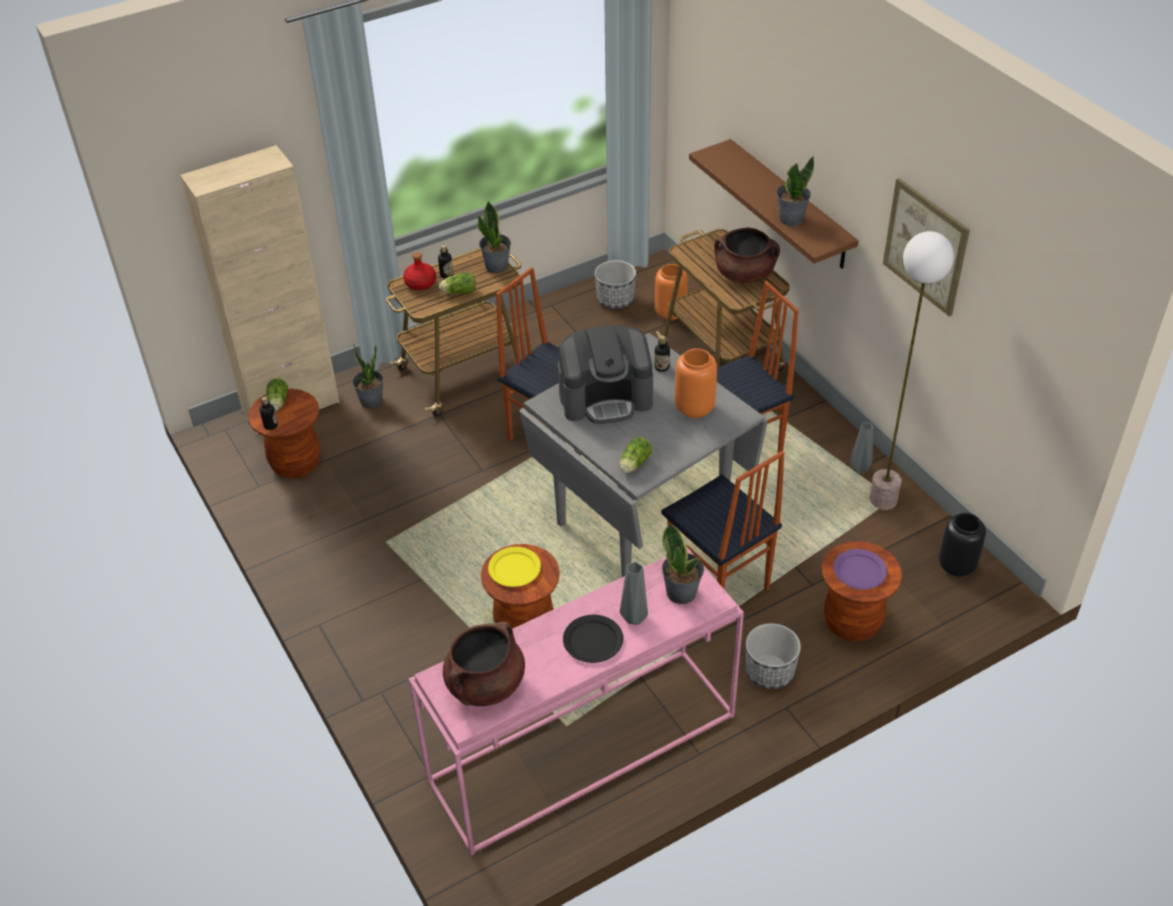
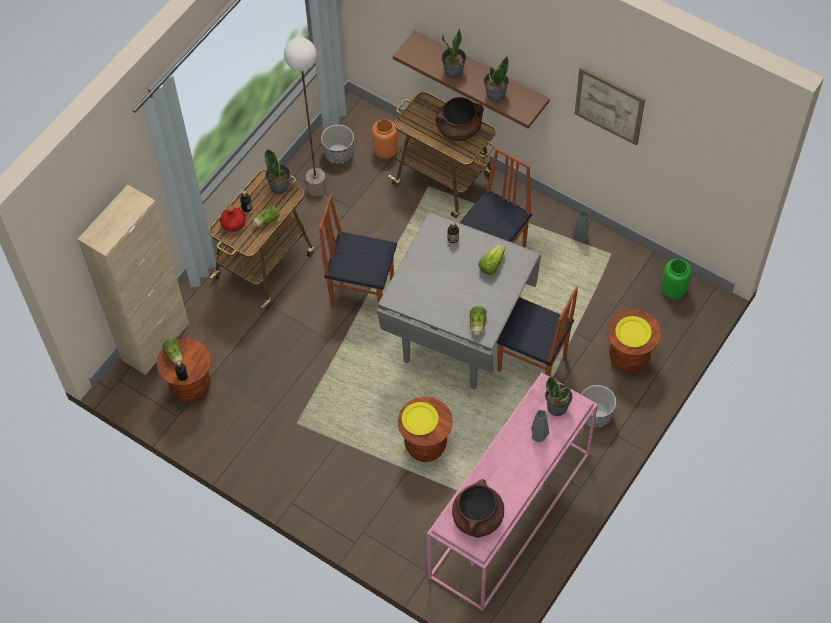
camera: 25 degrees left, 15 degrees up
(371, 401) = (212, 313): potted plant -> potted plant (453, 71)
(593, 641) = (523, 462): black plate -> none
(606, 397) = (430, 278): coffee machine -> none
(693, 408) = (491, 265): orange vase -> lettuce
(859, 571) = (633, 332): purple plate -> yellow plate
(883, 500) = (606, 257): floor lamp -> floor lamp (316, 188)
(957, 566) = (673, 290): black vase -> green vase

